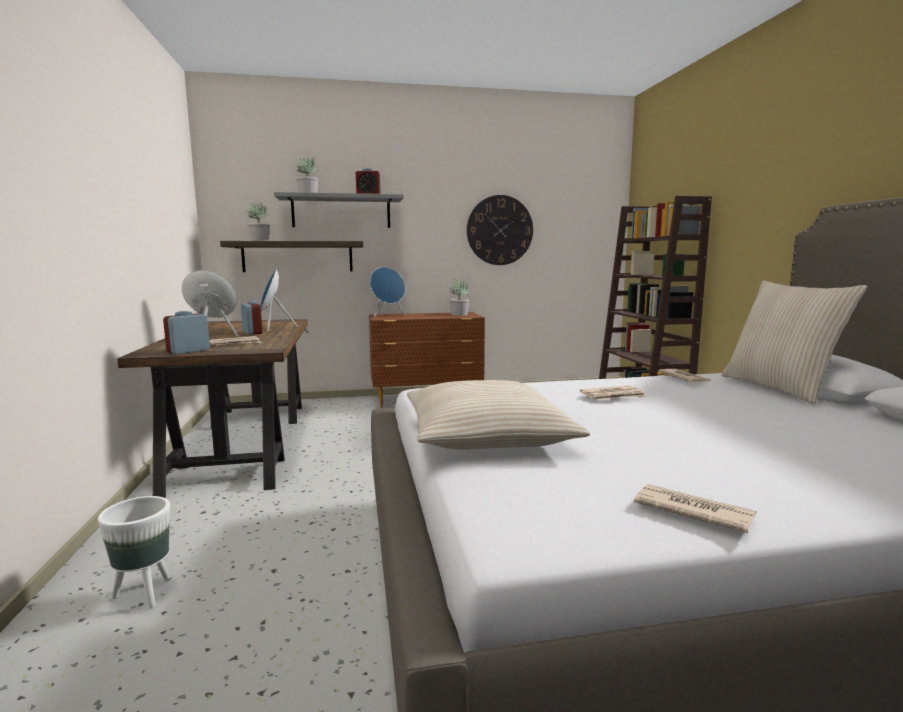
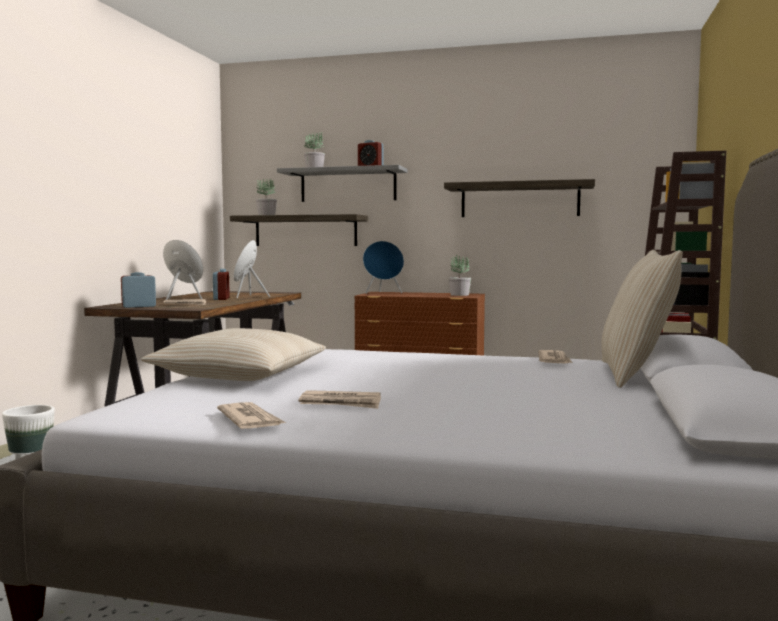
camera: 25 degrees right, 5 degrees down
(500, 230) = (519, 200): wall clock -> shelf
(613, 396) = (424, 364): newspaper -> newspaper (341, 403)

